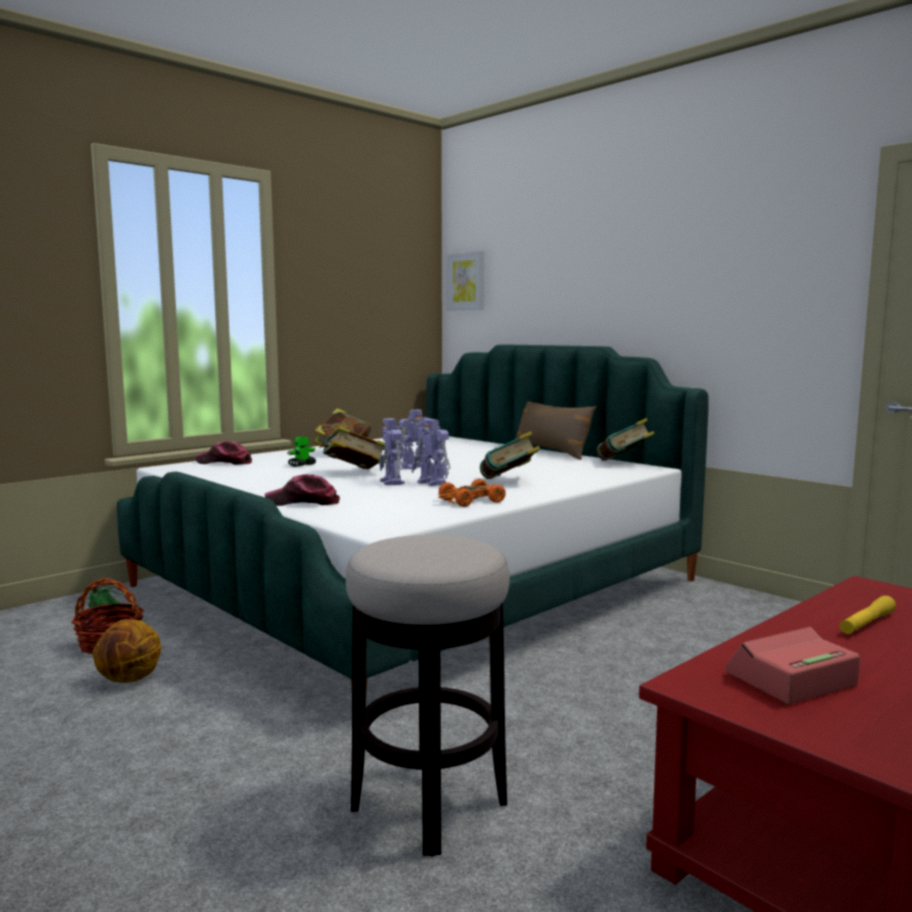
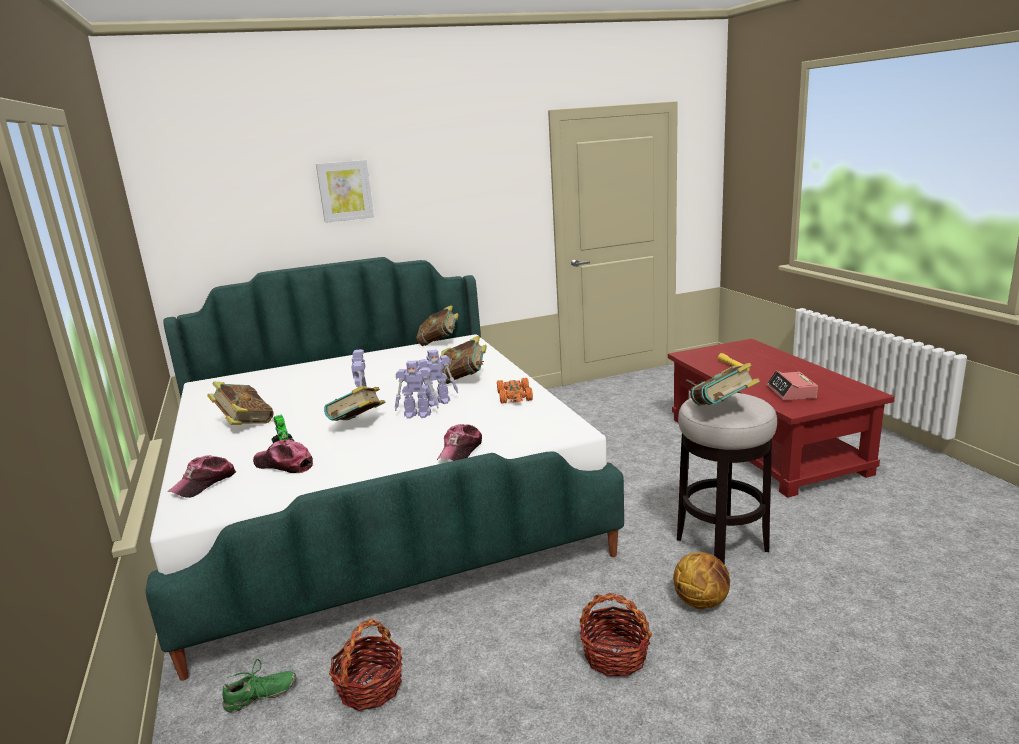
camera: 65 degrees left, 10 degrees up
(129, 680) = (474, 669): basketball -> basketball (701, 602)
(142, 750) = (615, 656): none -> basket
(261, 470) = (284, 464): none -> cap
(396, 547) = (723, 410): none -> book
(466, 281) = (178, 213): picture -> picture (345, 191)
(552, 452) = (367, 354): brown pillow -> none

